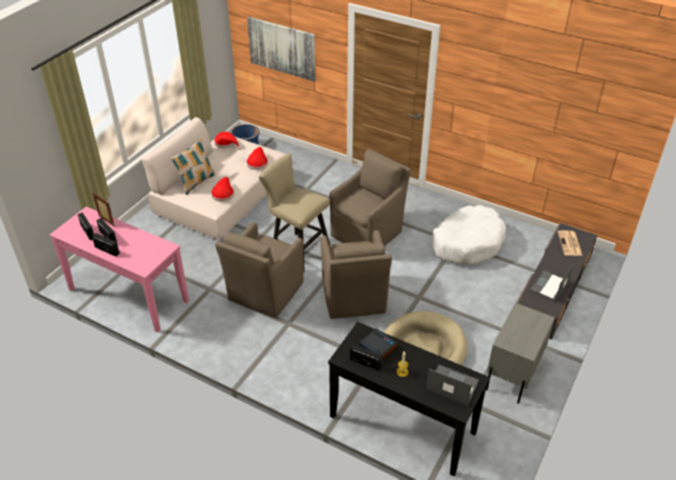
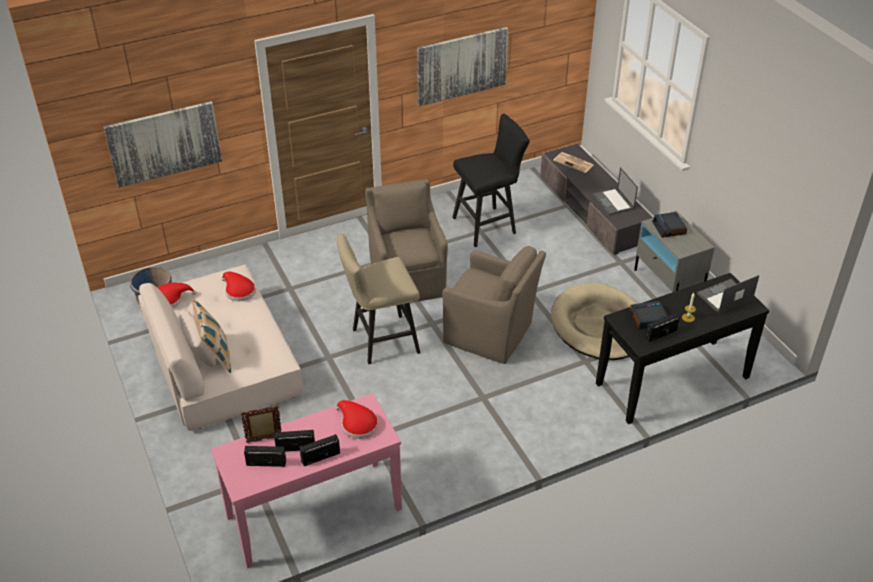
camera: 55 degrees left, 0 degrees up
(223, 194) = (264, 341): red hat -> red hat (357, 424)
(264, 293) = (422, 395): brown armchair -> none
(467, 243) = (488, 225): white dog bed -> black stool
(508, 106) = (461, 65): none -> picture
(525, 323) = (669, 228): none -> alarm clock

